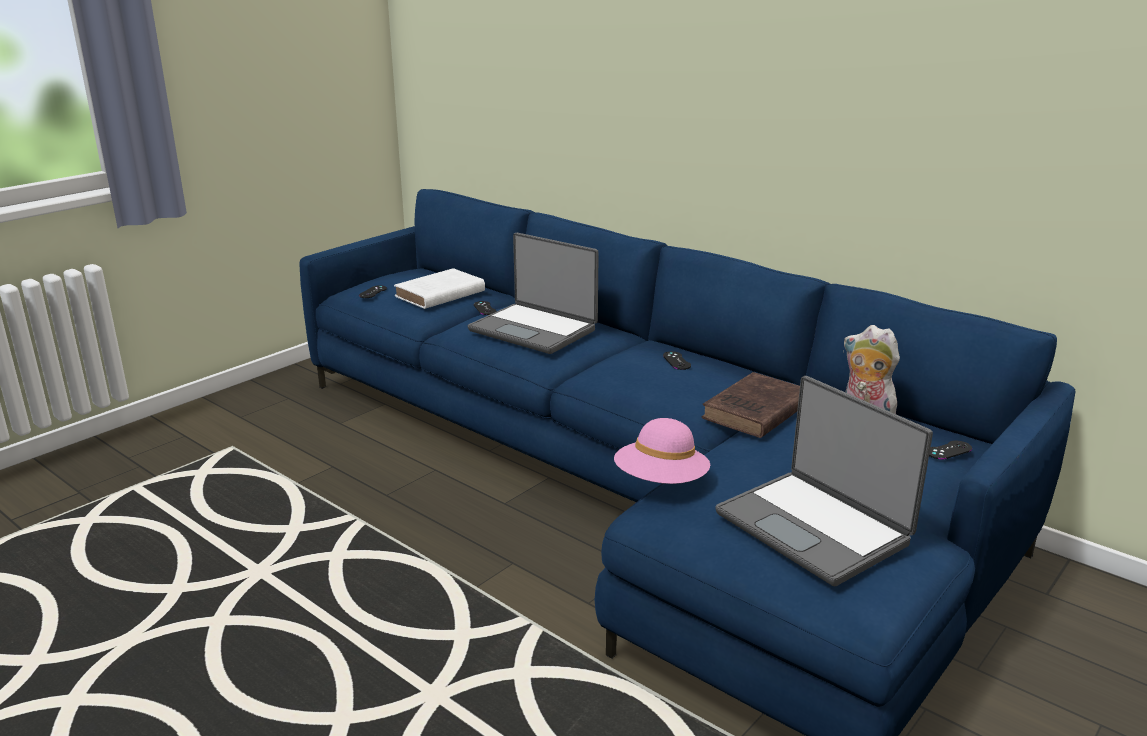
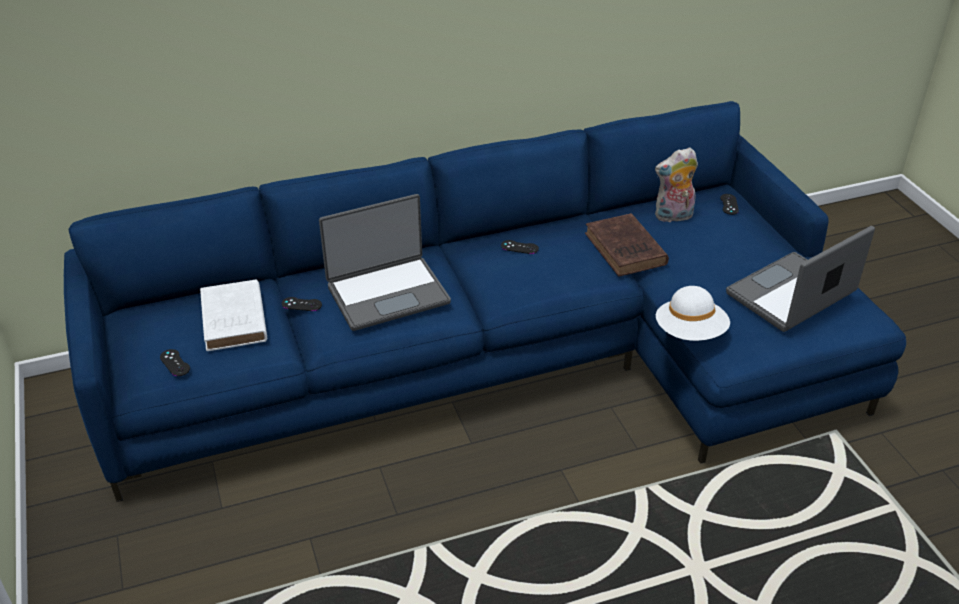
camera: 60 degrees left, 15 degrees up
(661, 482) = (690, 332): pink hat -> white hat
(814, 527) = (792, 295): laptop -> laptop turned 150 degrees clockwise

